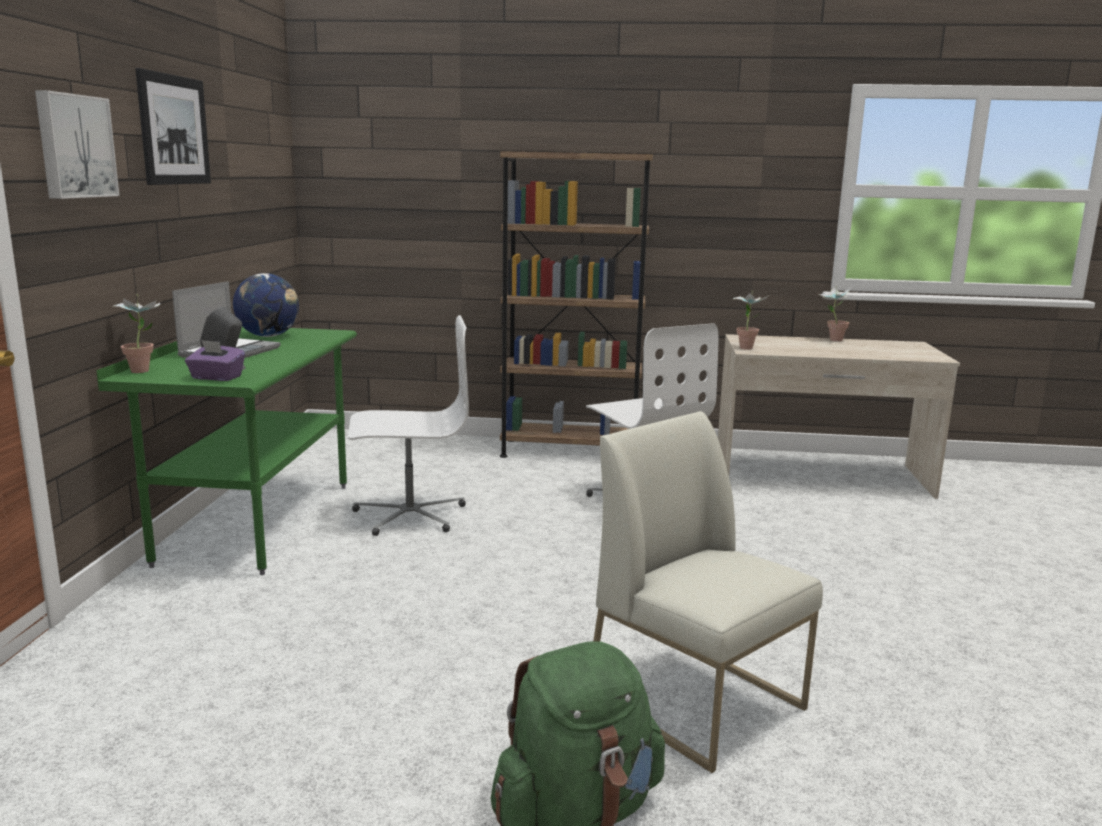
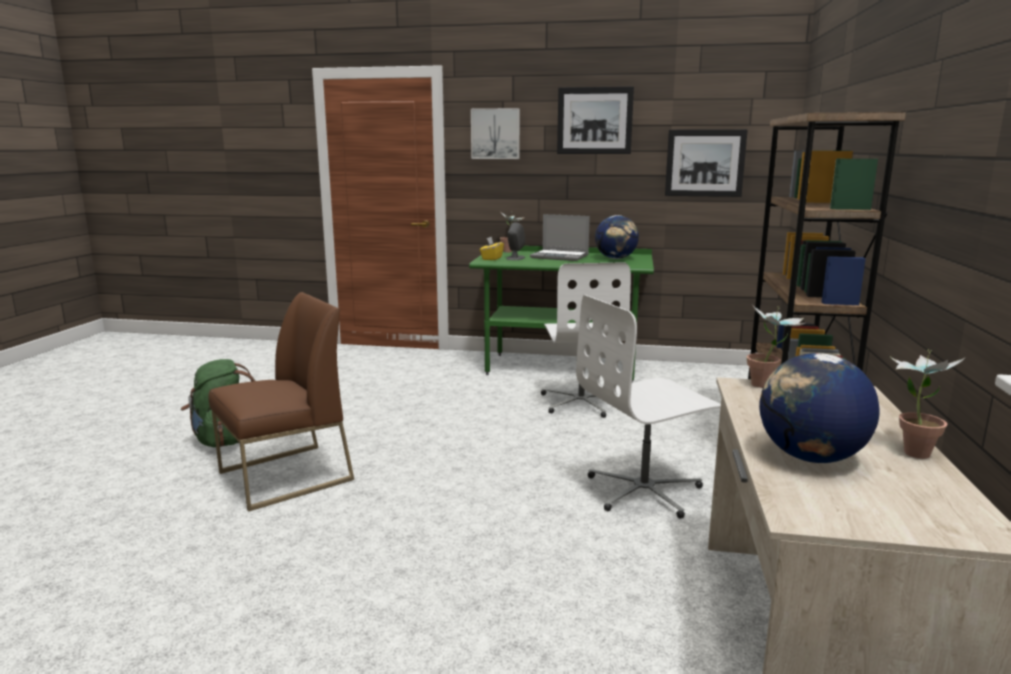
camera: 95 degrees right, 0 degrees up
(216, 378) = (491, 258): purple tissue box -> yellow tissue box
(254, 194) = (705, 163): none -> picture
(698, 700) = (285, 477): white chair -> brown chair
(864, 351) = (810, 457): none -> globe

